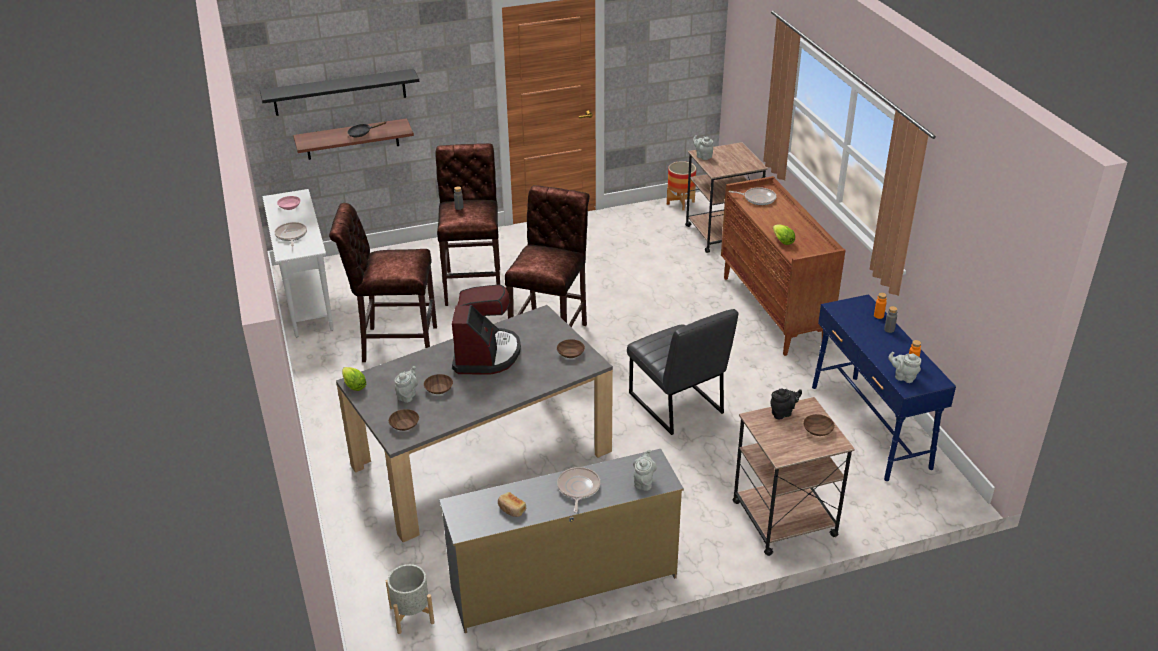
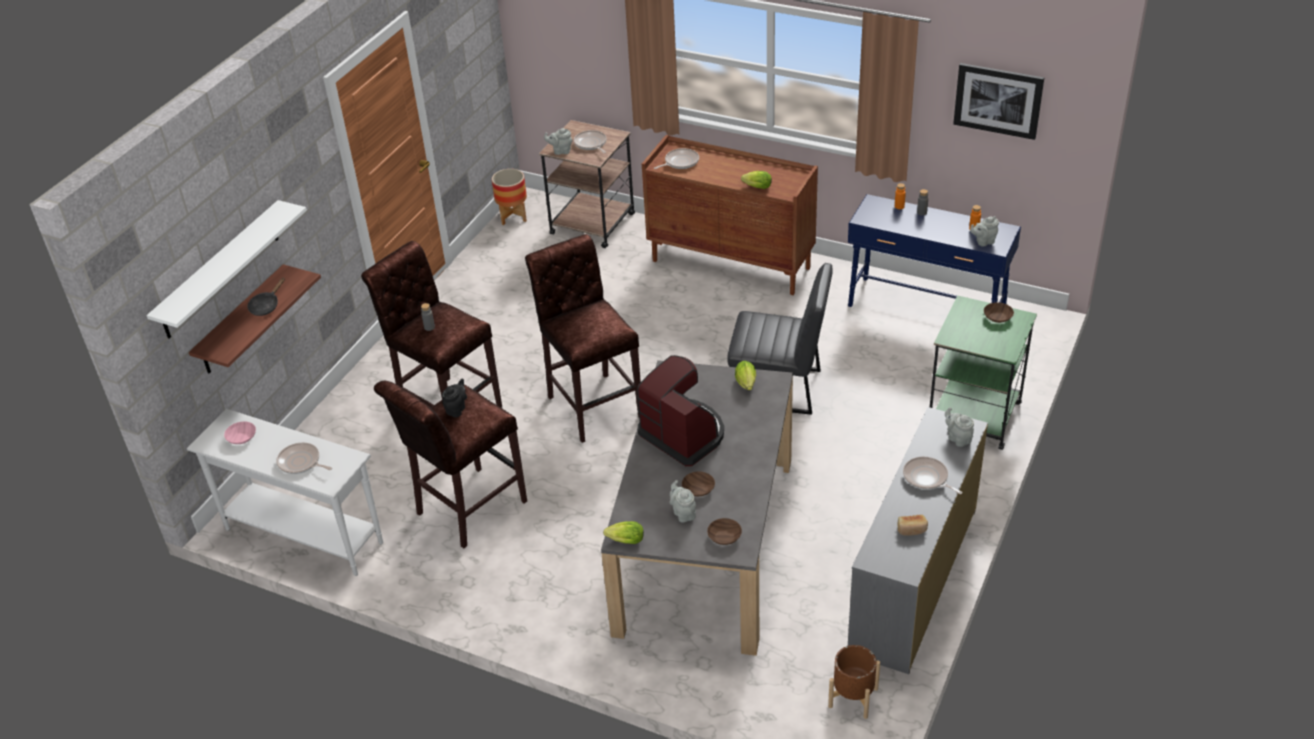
camera: 45 degrees left, 5 degrees up
(340, 92) = (220, 270): black shelf -> white shelf
(412, 615) = (853, 697): grey planter -> brown planter
(571, 353) = (746, 385): brown bowl -> lettuce
(729, 162) = (591, 144): none -> frying pan
(782, 519) = (974, 417): brown cart -> green cart
(783, 413) = (959, 321): black teapot -> black teapot (456, 409)
(976, 247) = (998, 100): none -> picture

